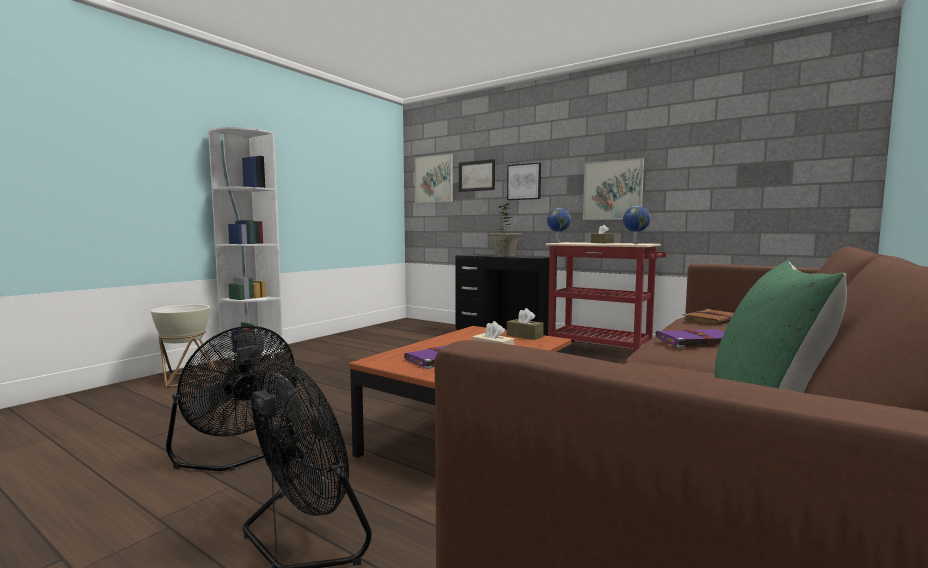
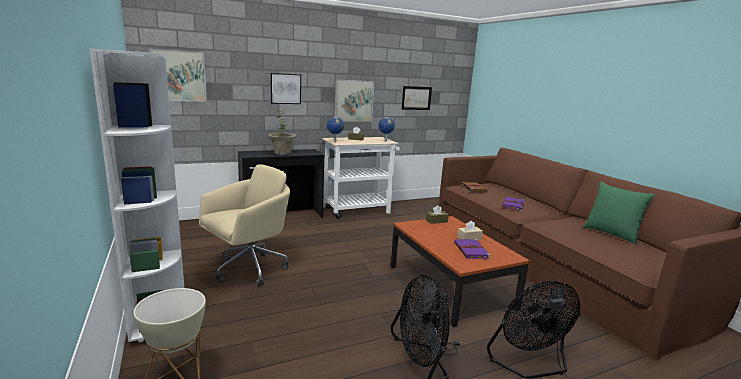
camera: 60 degrees left, 10 degrees up
(368, 354) = (248, 271): none -> beige office chair
(476, 176) = (235, 78): picture -> picture (416, 98)
(601, 351) = (358, 210): red cart -> white cart

